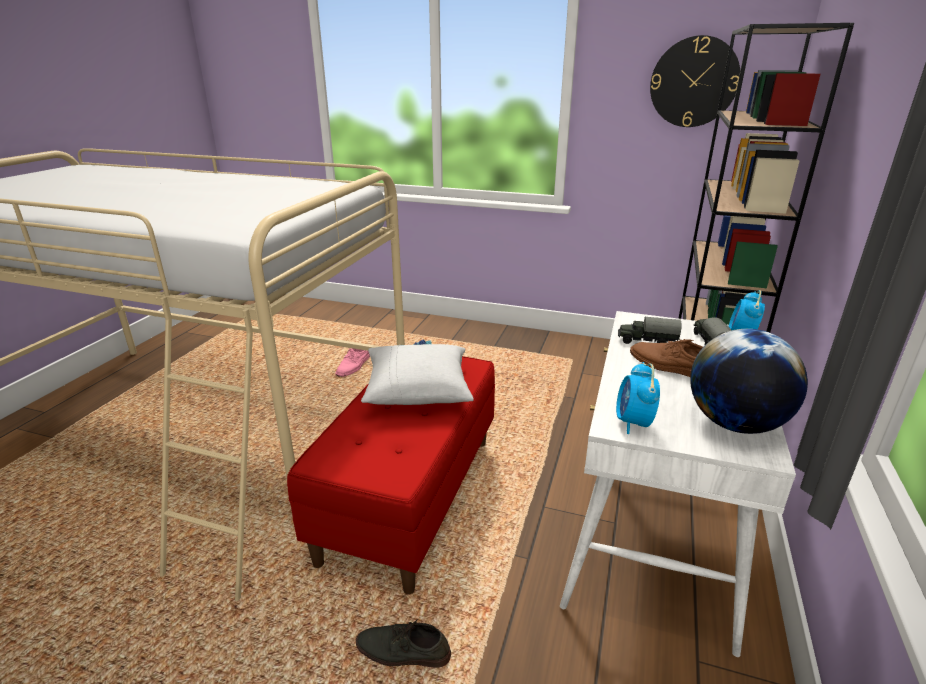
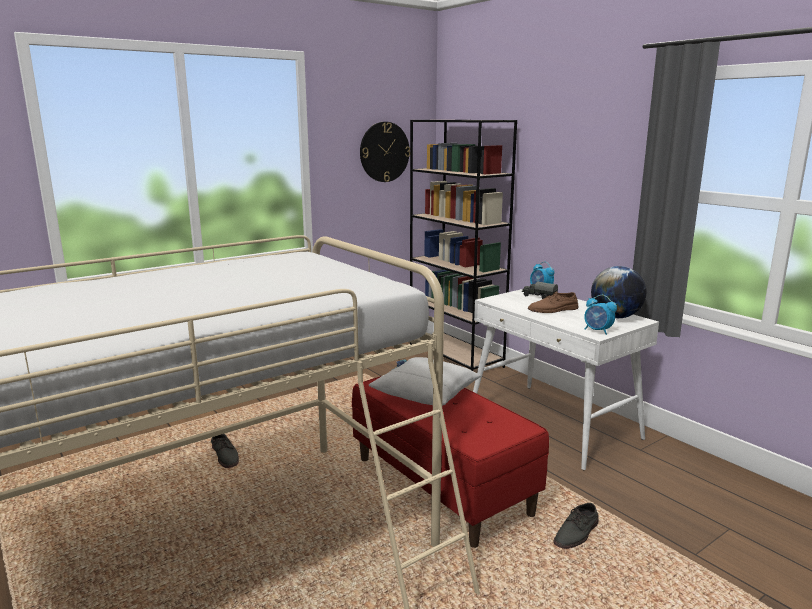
camera: 55 degrees left, 10 degrees down
(353, 366) = (225, 455): pink shoe -> grey shoe
(646, 341) = (521, 305): toy truck -> none

